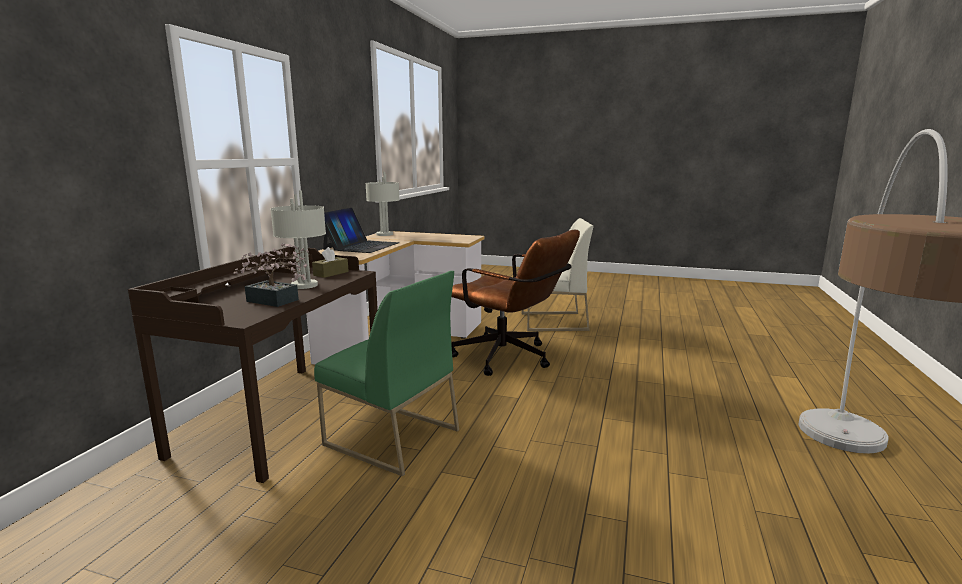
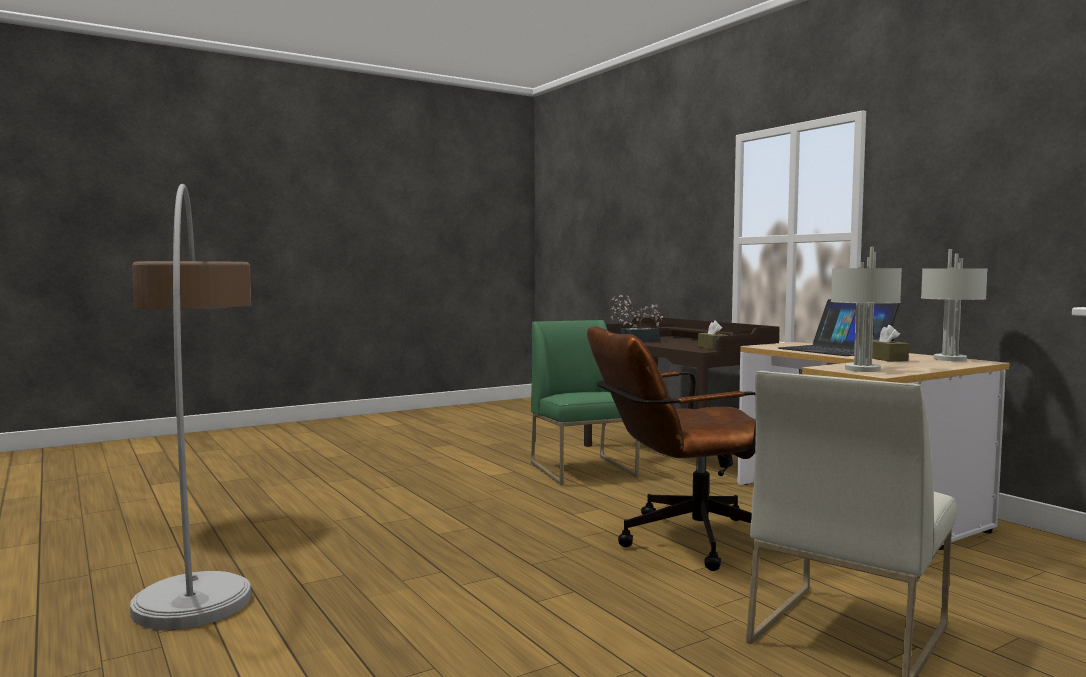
camera: 130 degrees right, 10 degrees down
(304, 285) = (674, 344): grey table lamp -> grey table lamp (861, 369)
(391, 437) = (584, 470): green chair -> green chair turned 90 degrees clockwise
(401, 239) = (886, 359): none -> brown tissue box

